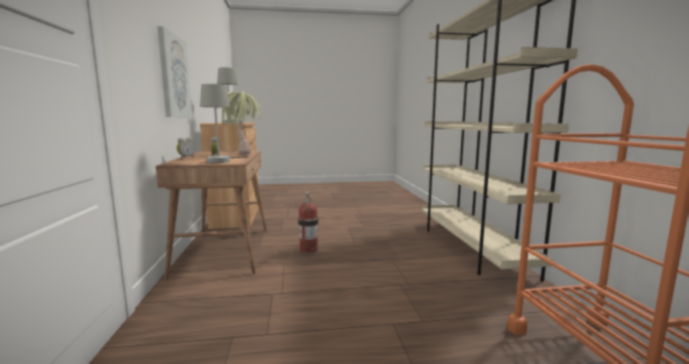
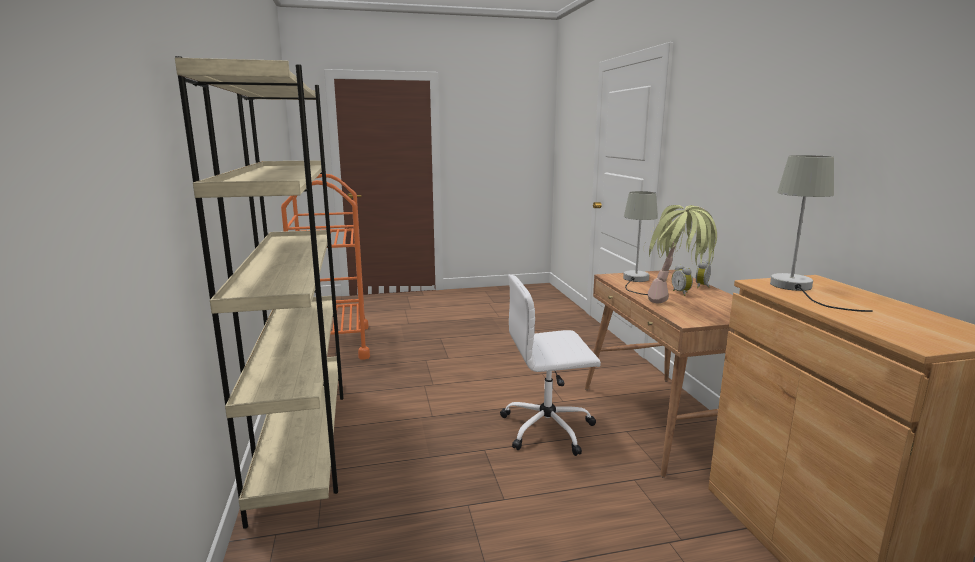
camera: 175 degrees right, 5 degrees up
(174, 76) = (768, 180): picture -> none
(308, 249) = (549, 428): fire extinguisher -> white office chair

